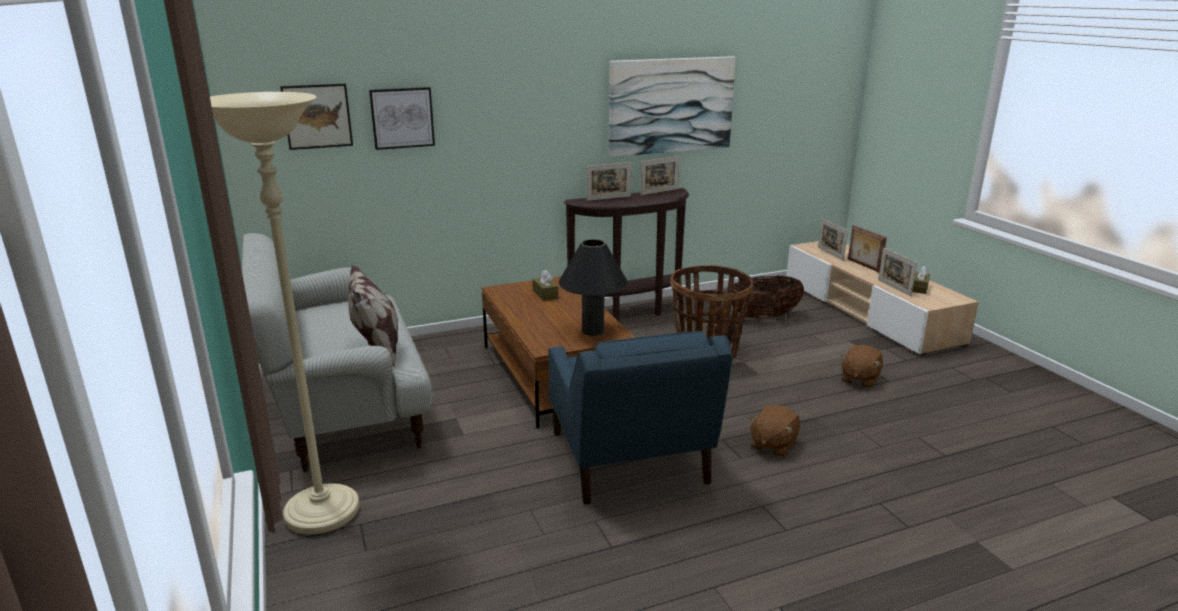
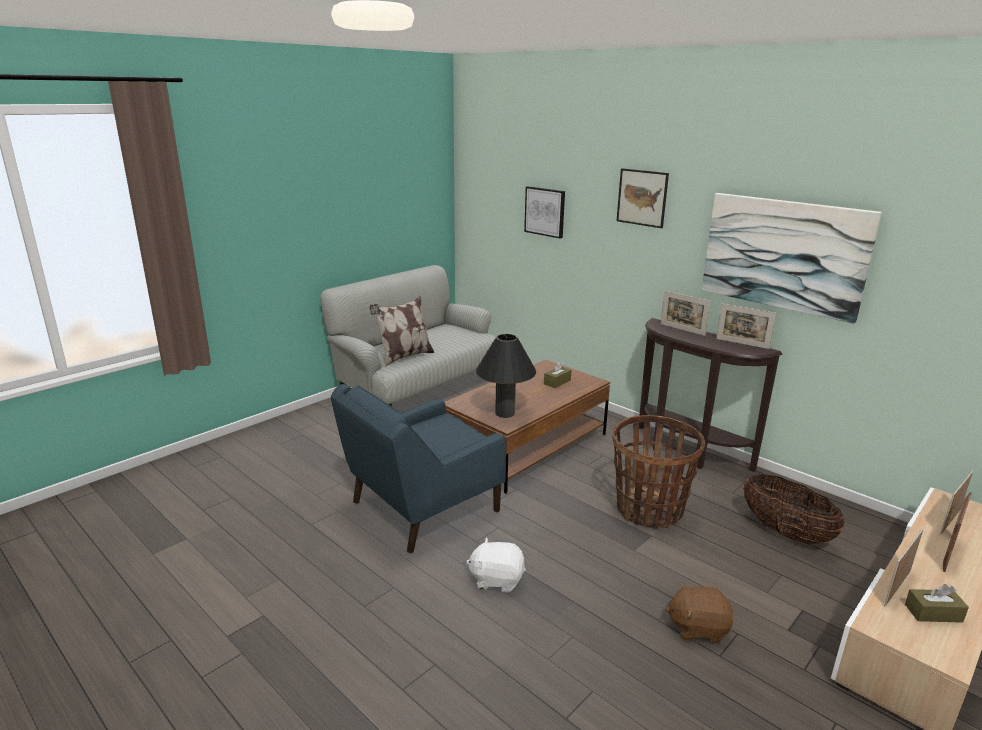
camera: 65 degrees right, 0 degrees up
(317, 116) = (499, 199): picture -> picture (642, 197)
(322, 513) = (308, 421): beige floor lamp -> none
(772, 445) = (497, 579): brown plush toy -> white plush toy

